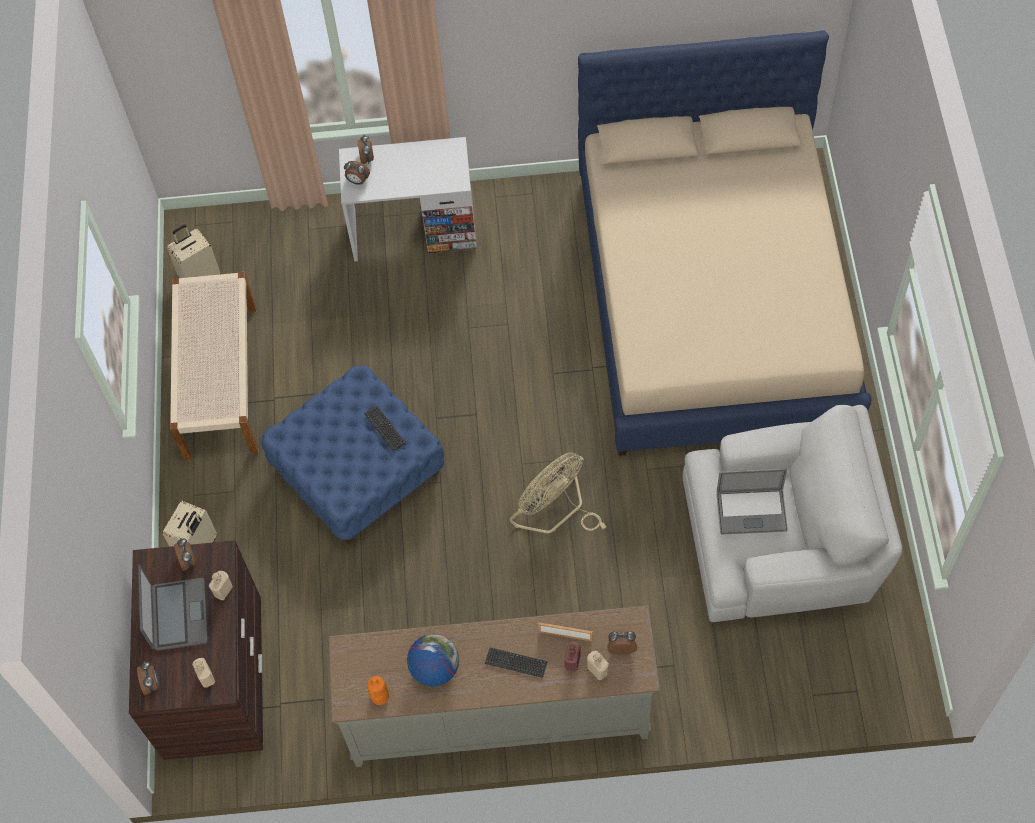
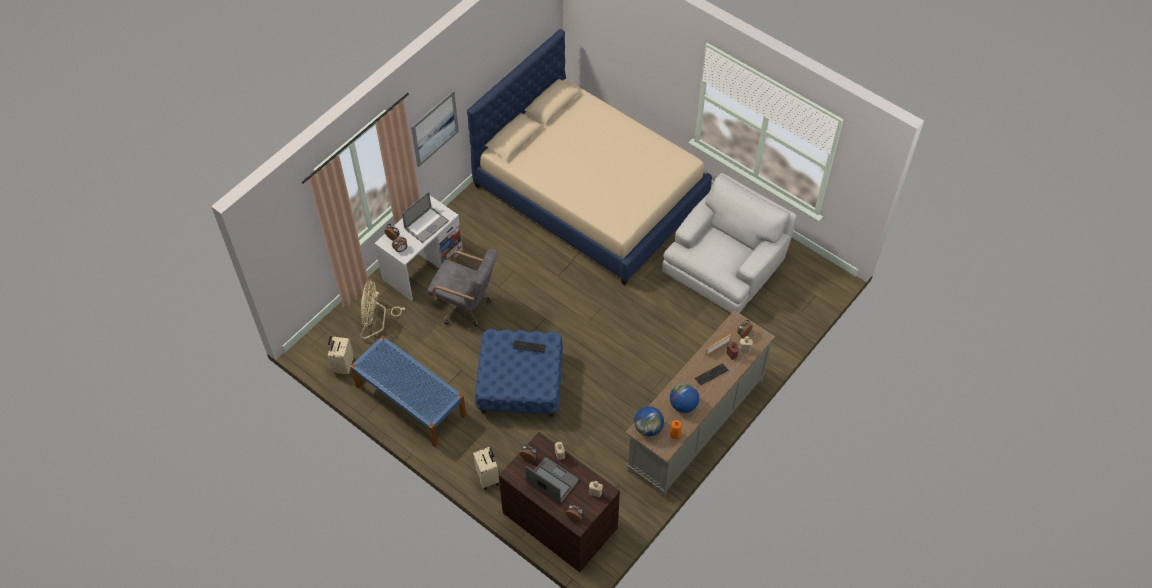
camera: 50 degrees left, 5 degrees down
(220, 381) = (410, 401): beige bench -> blue bench
(359, 657) = (648, 428): none -> globe
(403, 322) = (466, 308): none -> grey office chair
(511, 48) = (435, 128): none -> picture
(559, 510) = (626, 326): beige fan -> beige fan (377, 317)
(751, 511) = (718, 252): laptop -> laptop (426, 225)

